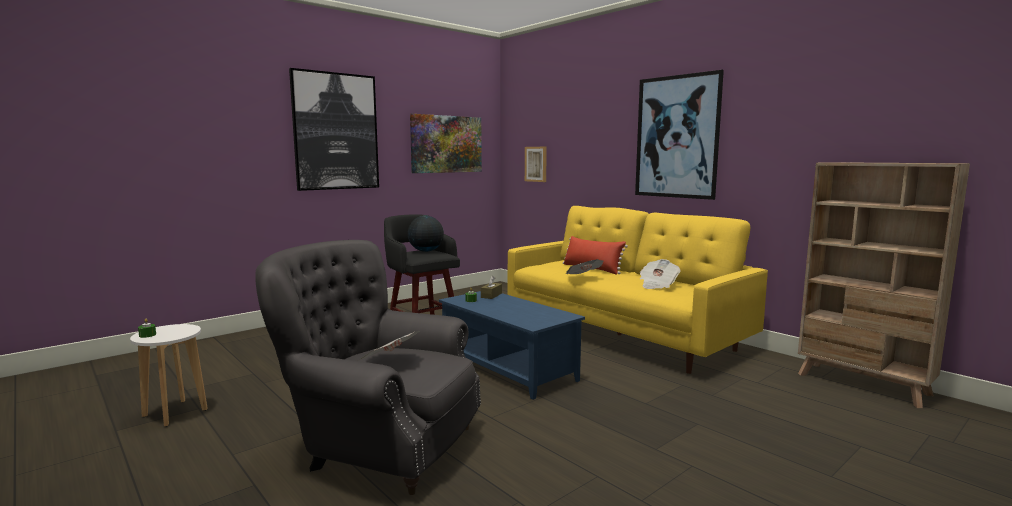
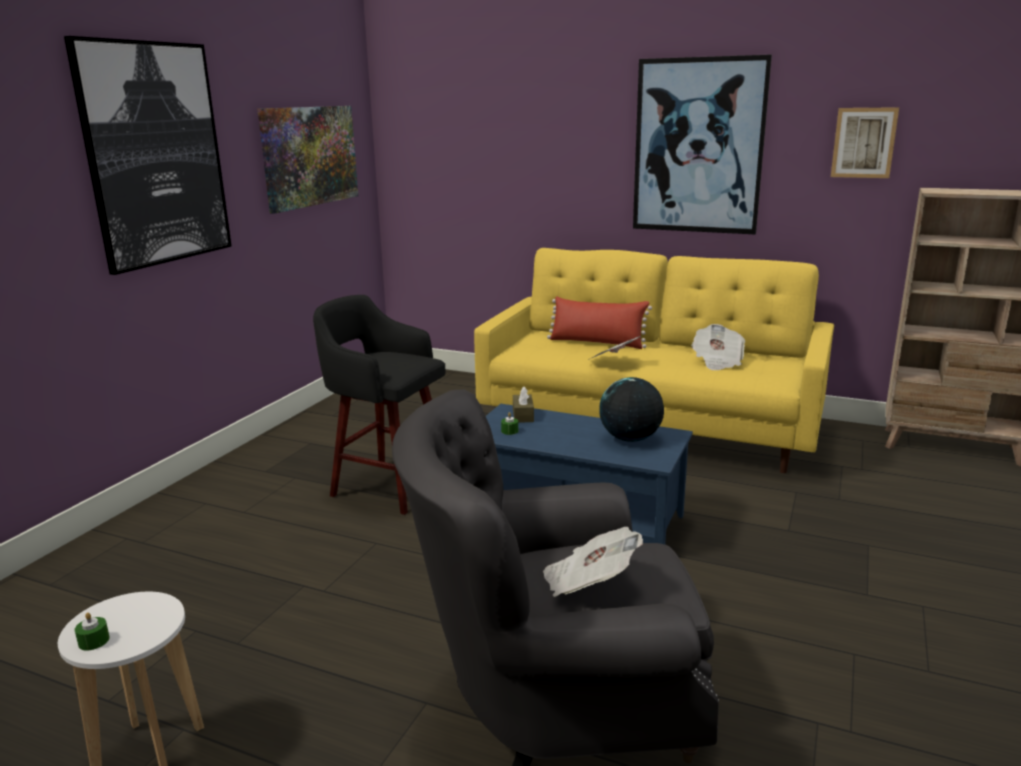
camera: 25 degrees left, 10 degrees up
(426, 251) = (387, 357): globe -> globe (630, 439)
(536, 164) = (450, 181): picture -> picture (864, 142)

